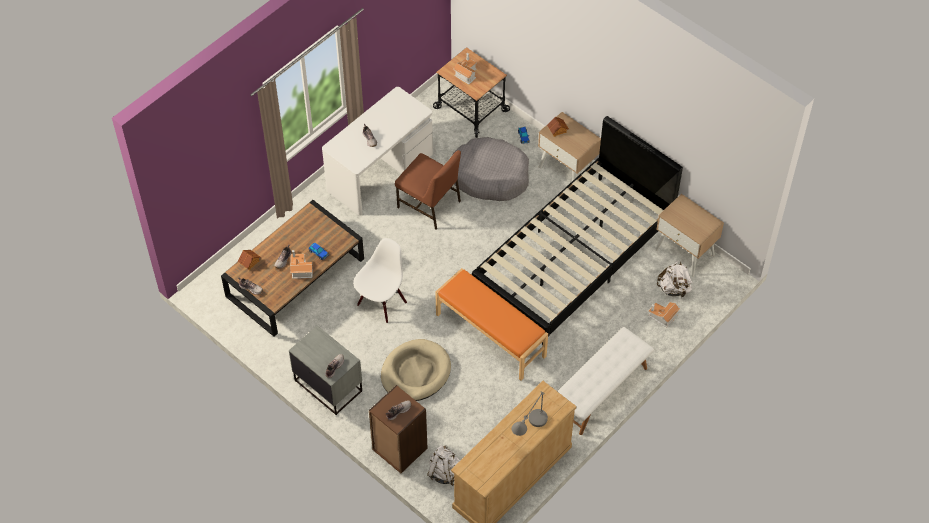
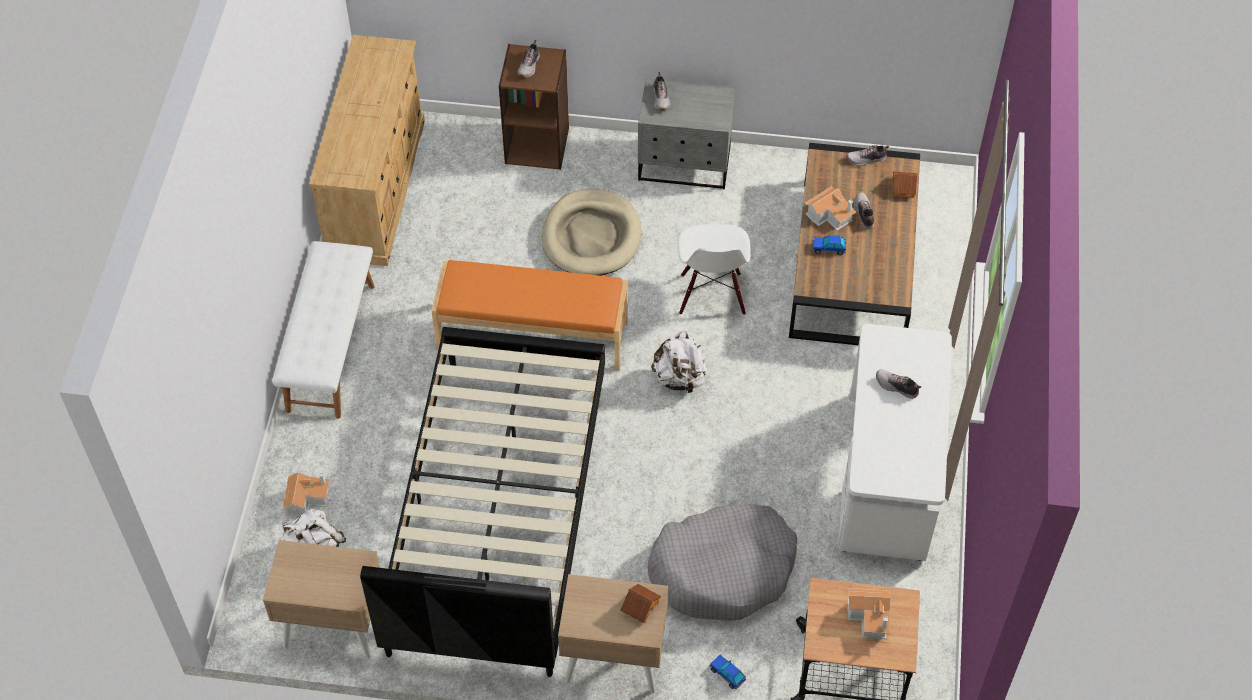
camera: 145 degrees right, 0 degrees up
(429, 205) = (770, 468): brown chair -> none
(444, 472) = (463, 150): white backpack -> white backpack (680, 378)
(529, 431) = (349, 125): grey table lamp -> none

